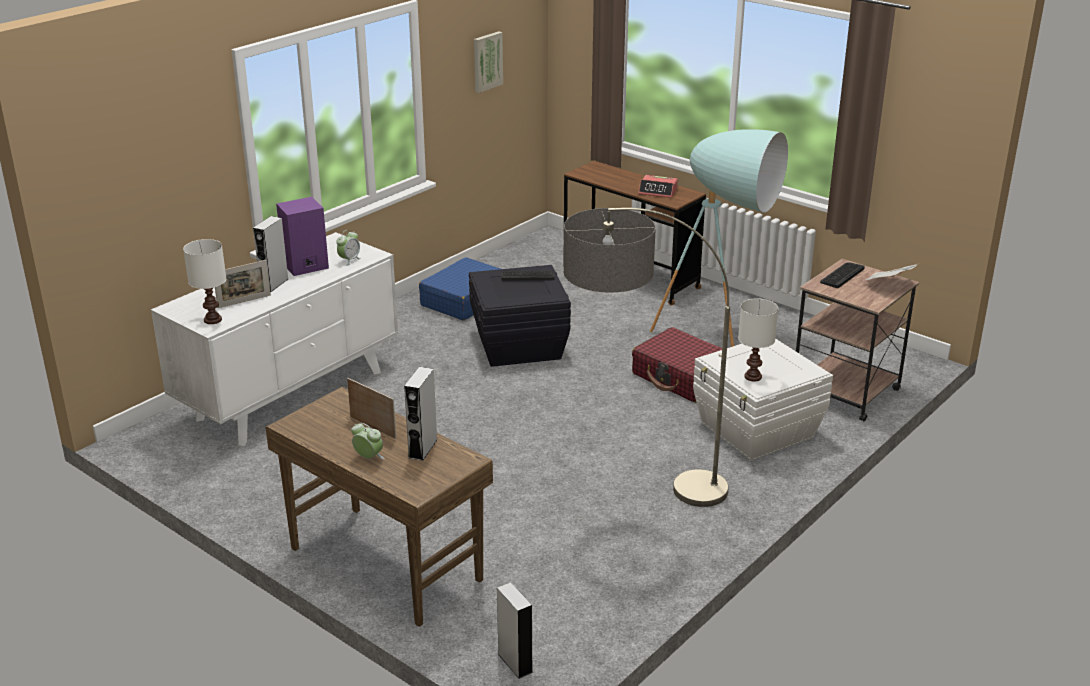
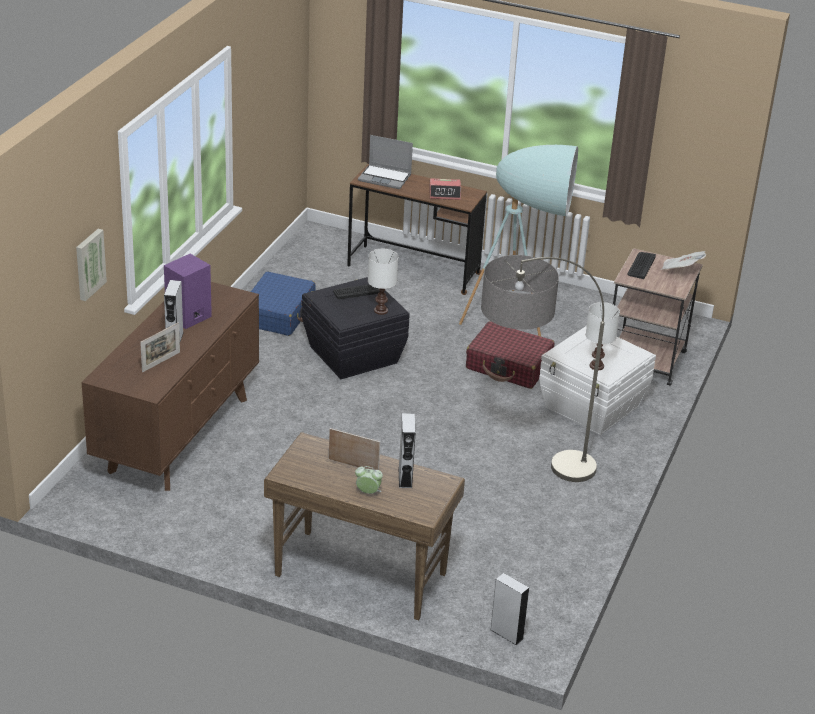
camera: 20 degrees left, 5 degrees up
(212, 320) = (146, 385): white table lamp -> white table lamp (380, 311)
(289, 394) = (177, 434): white dresser -> brown dresser
(349, 260) = (224, 305): alarm clock -> none
(486, 61) = (271, 85): picture -> picture (89, 264)
(604, 173) = (385, 178): none -> laptop

